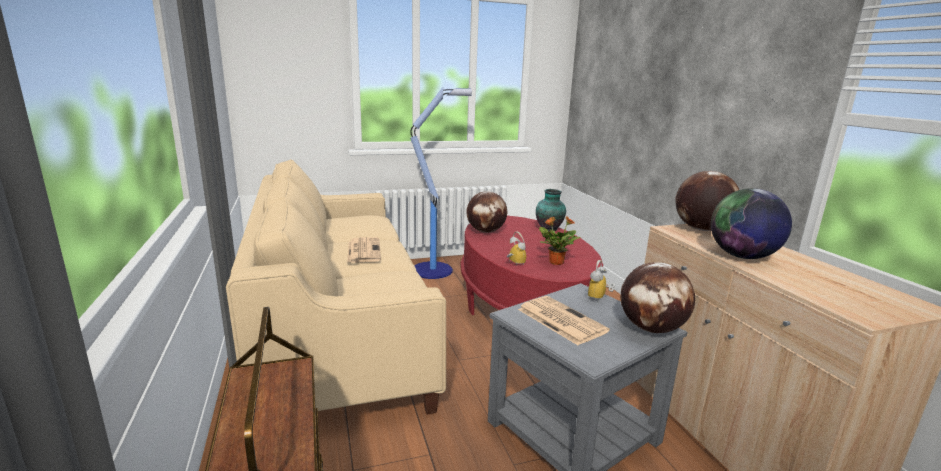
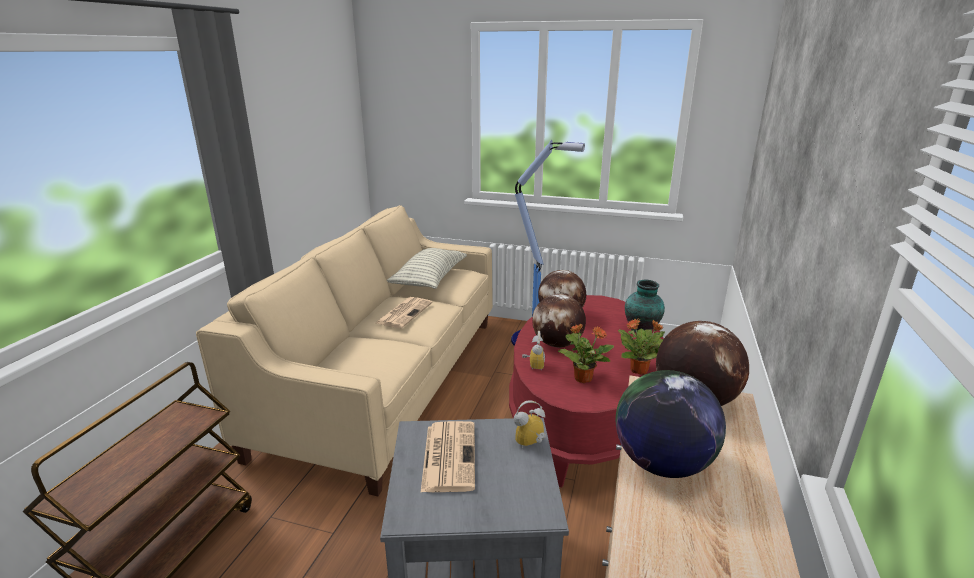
camera: 35 degrees right, 5 degrees up
(346, 226) = (429, 279): none -> pillow
(581, 250) = (639, 370): none -> potted plant
(652, 329) = (528, 508): globe -> globe (557, 344)

